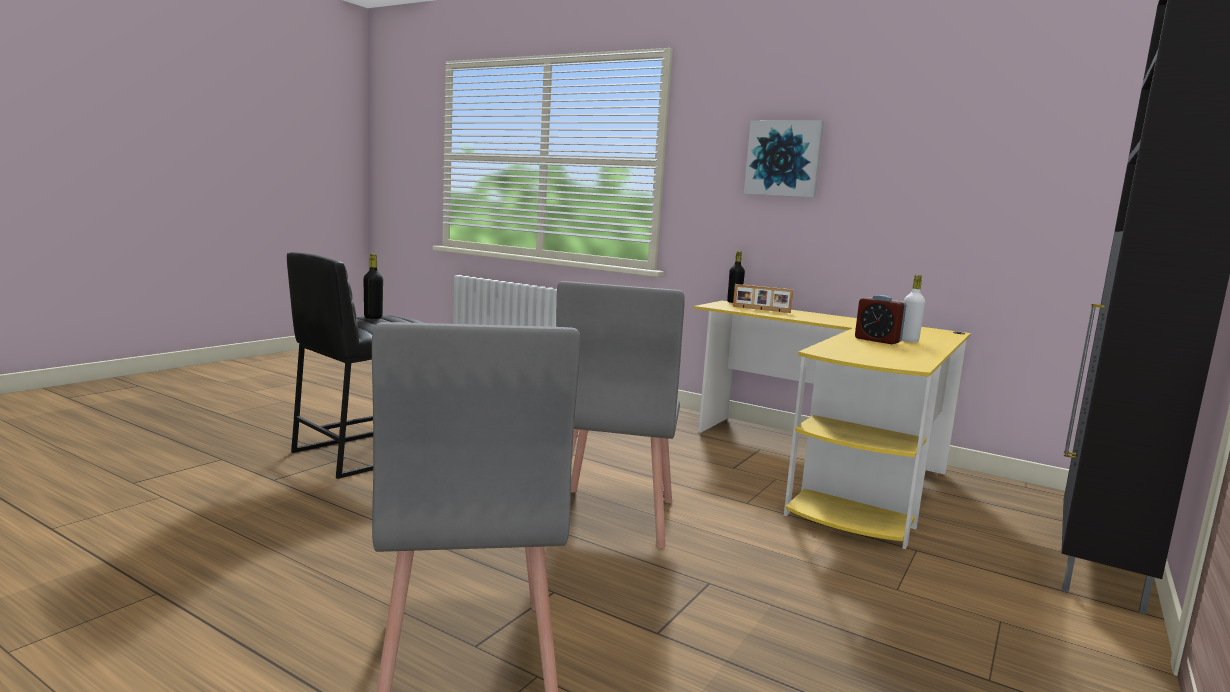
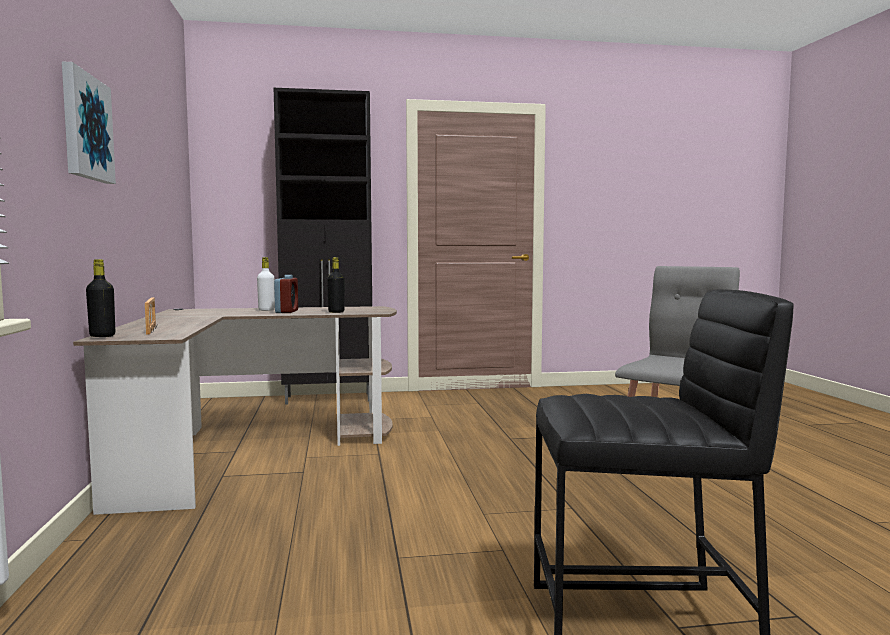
camera: 130 degrees left, 5 degrees down
(373, 317) = (631, 404): black bottle -> black bottle (336, 312)
(612, 517) = (490, 473): grey chair -> none
(832, 469) = (246, 449): yellow desk -> brown desk

